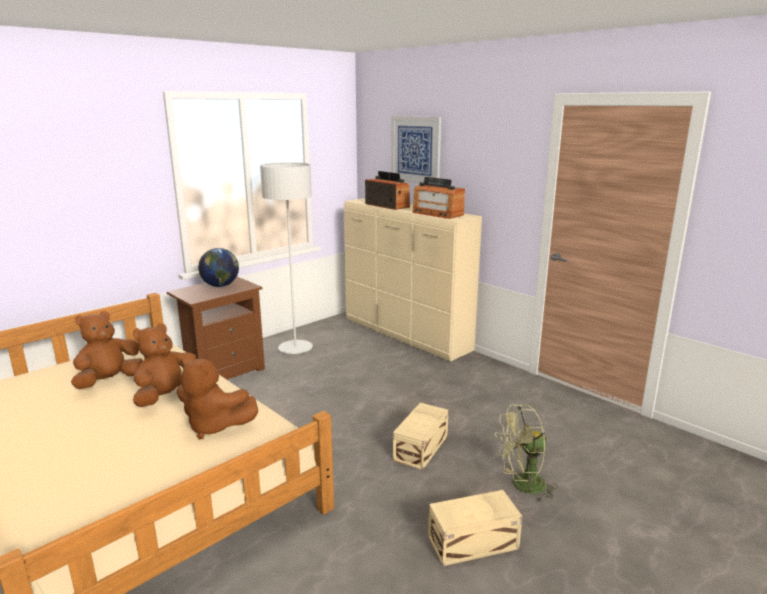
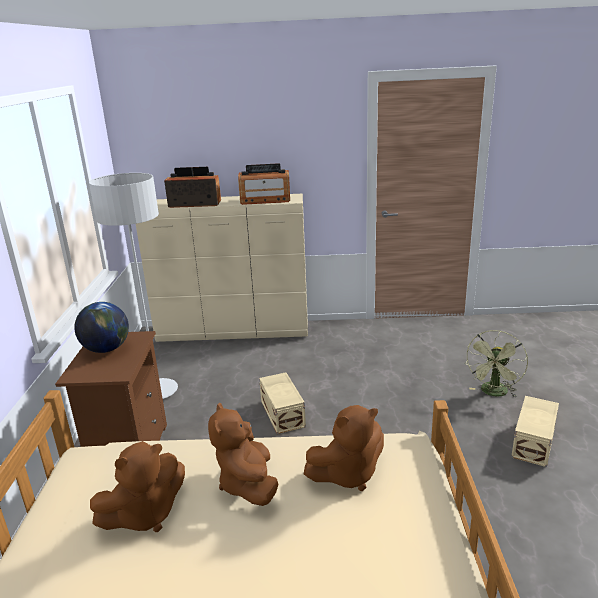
camera: 45 degrees left, 5 degrees up
(109, 381) = (145, 515): brown plush toy -> brown plush toy turned 120 degrees counterclockwise
(415, 150) = (206, 138): picture -> none
(422, 447) = (405, 407): beige storage box -> beige storage box (283, 413)

